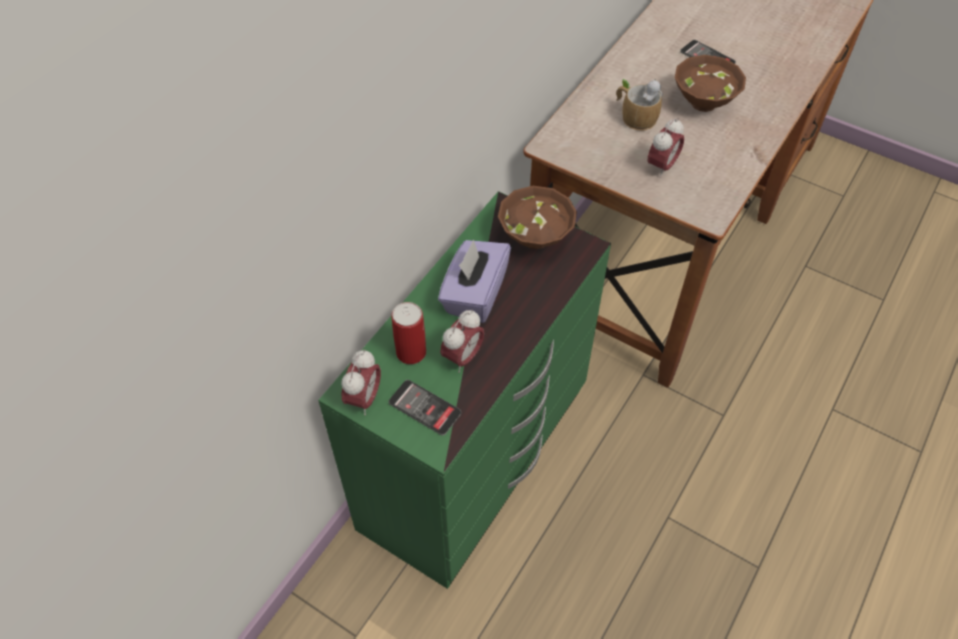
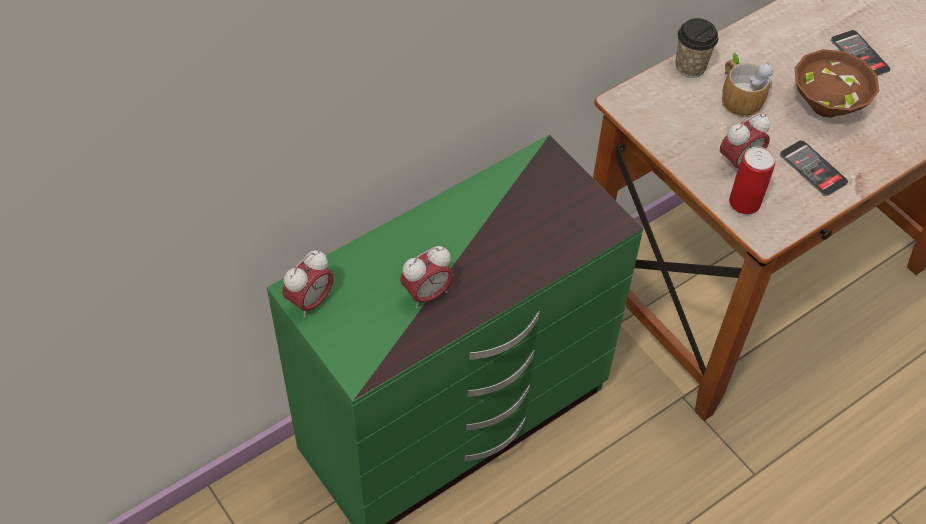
camera: 20 degrees right, 0 degrees up
(411, 352) = (378, 272): can -> can (744, 202)
(424, 408) = (365, 331): phone -> phone (813, 169)
(474, 295) = (470, 235): purple tissue box -> none
(537, 237) = (566, 197): brown bowl -> none
(586, 103) = (690, 67): none -> cup

